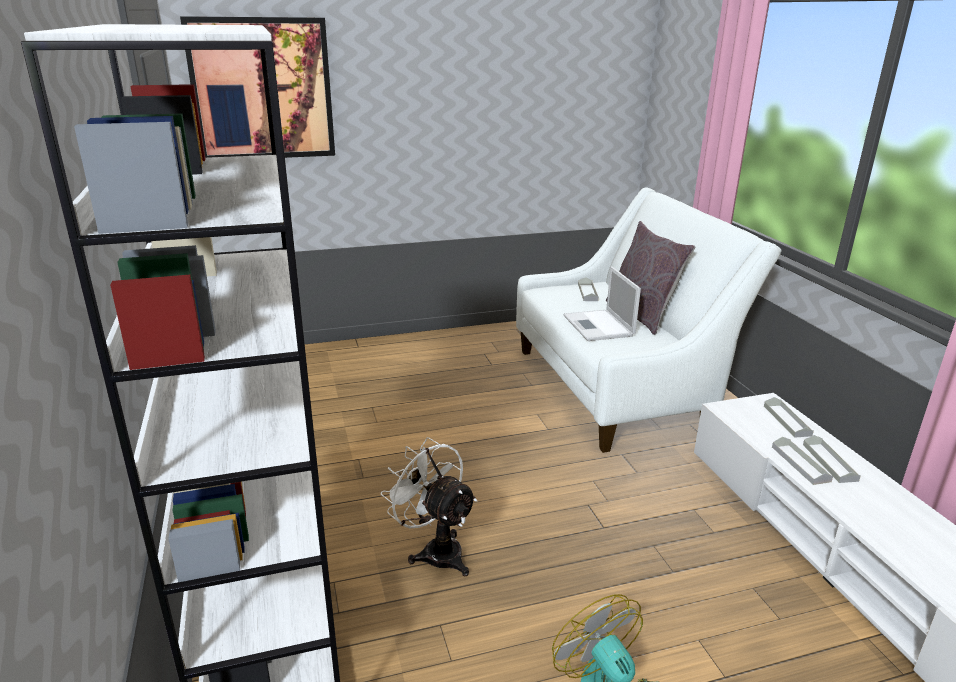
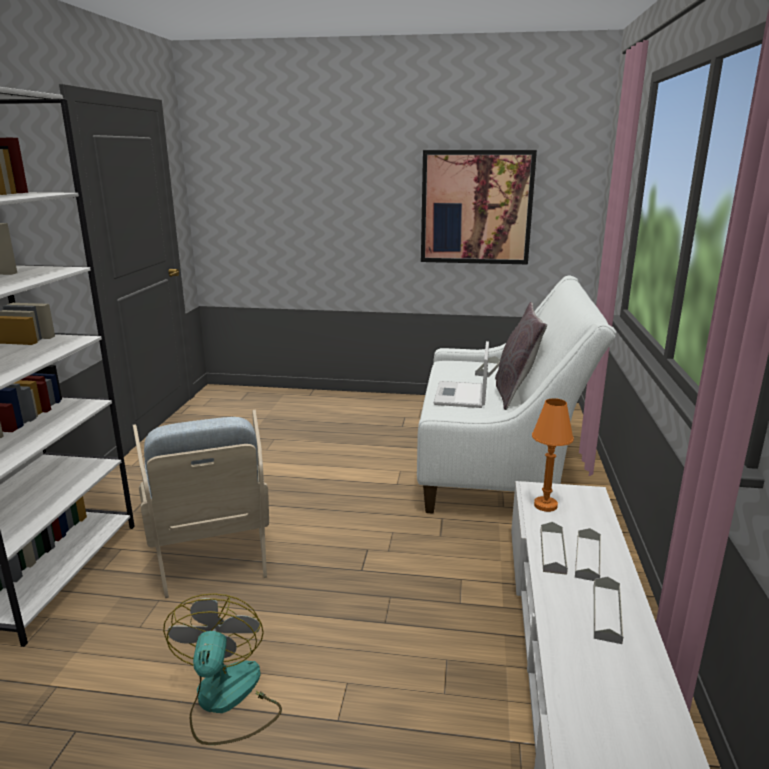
camera: 25 degrees right, 5 degrees down
(262, 89) = (247, 175): picture -> picture (476, 207)
(435, 550) = (211, 549): white fan -> beige armchair
(750, 422) = (545, 505): none -> orange table lamp
(787, 420) = (587, 513): grey tray -> grey tray (607, 613)

